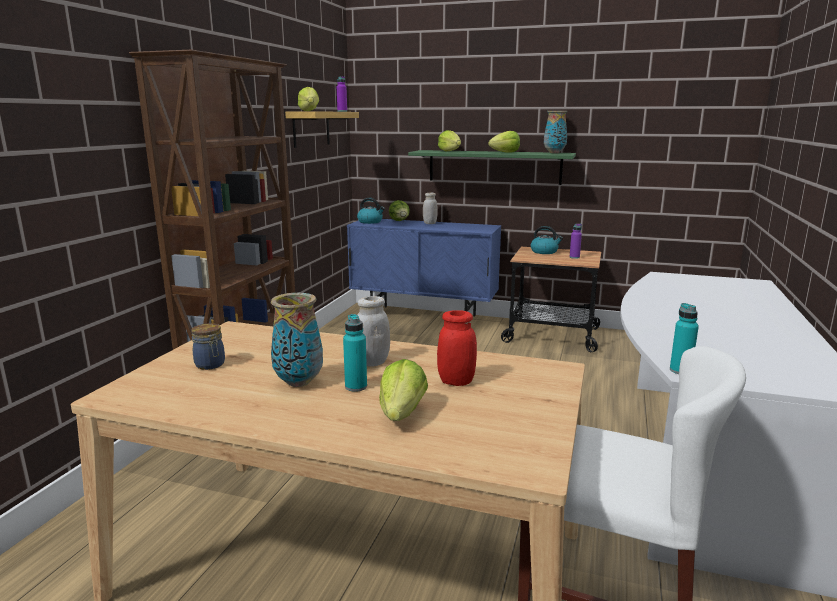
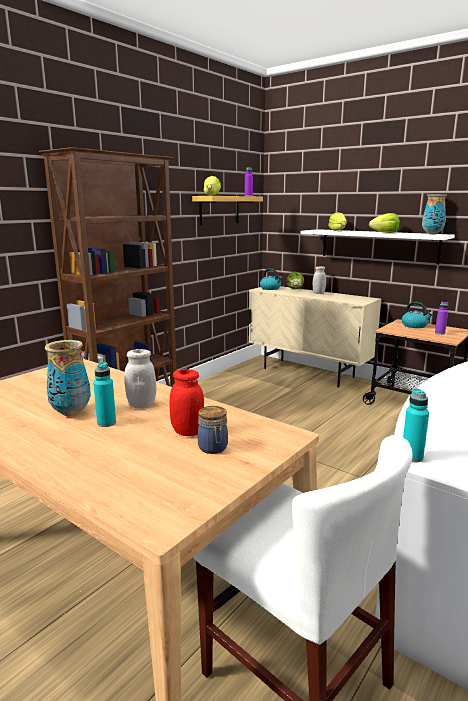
camera: 20 degrees right, 0 degrees up
(210, 365) = (30, 389): jar -> jar (213, 448)
(401, 413) = (114, 451): lettuce -> none
(423, 317) = (308, 373): blue cabinet -> beige cabinet
(494, 167) = (378, 245): green shelf -> white shelf

